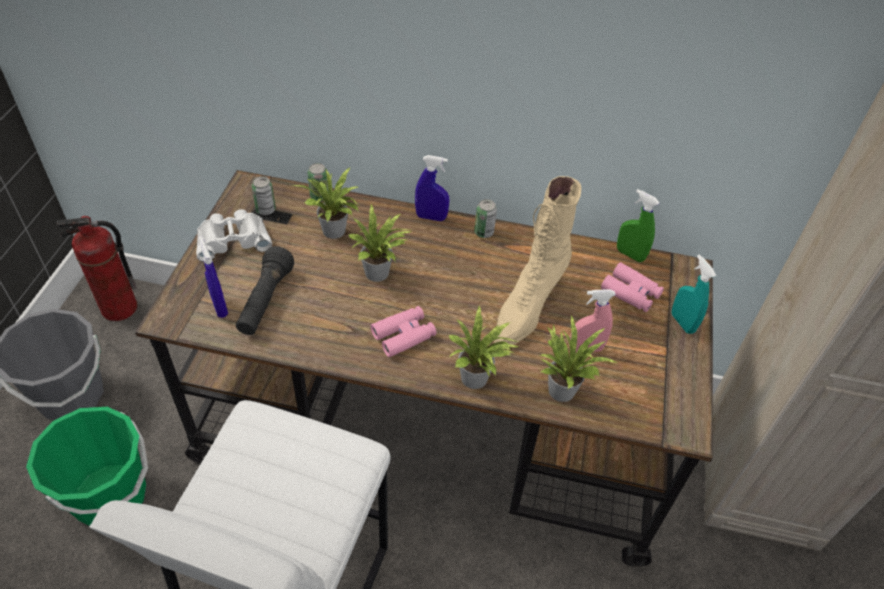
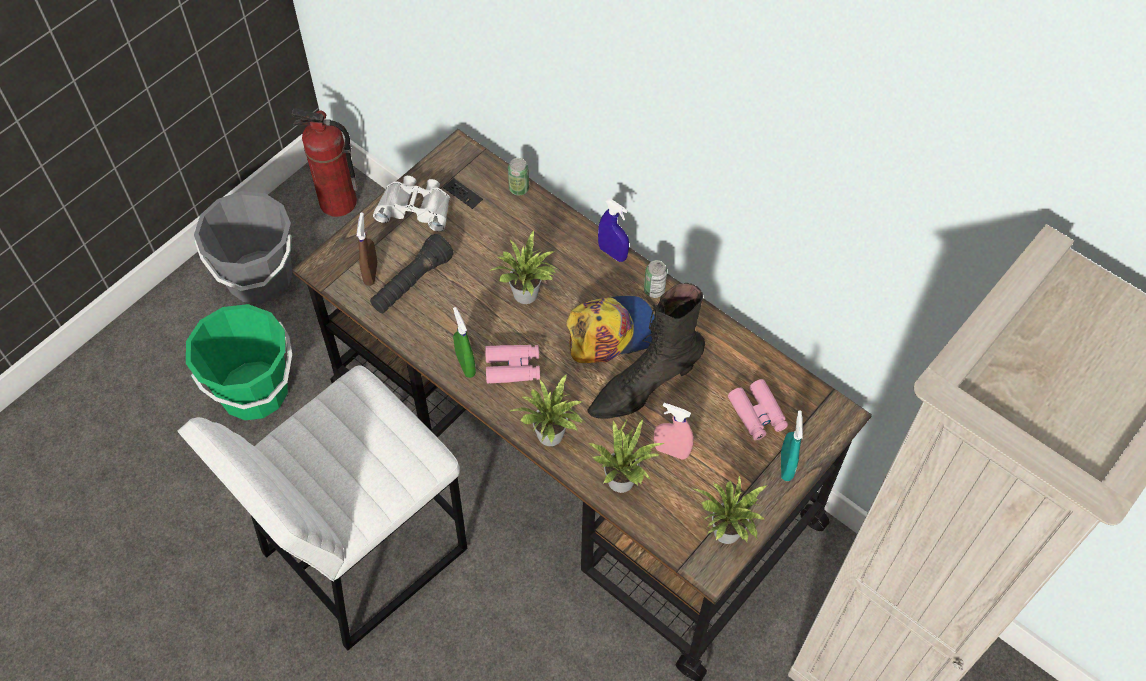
camera: 30 degrees right, 10 degrees up
(219, 307) = (371, 273): blue spray bottle -> brown spray bottle
(265, 210) = (460, 185): can -> none
(334, 233) = (510, 235): potted plant -> potted plant (726, 535)
(470, 275) = (611, 332): none -> cap
(527, 308) = (643, 387): beige boot -> black boot
(630, 254) = (787, 373): green spray bottle -> green spray bottle (465, 365)

